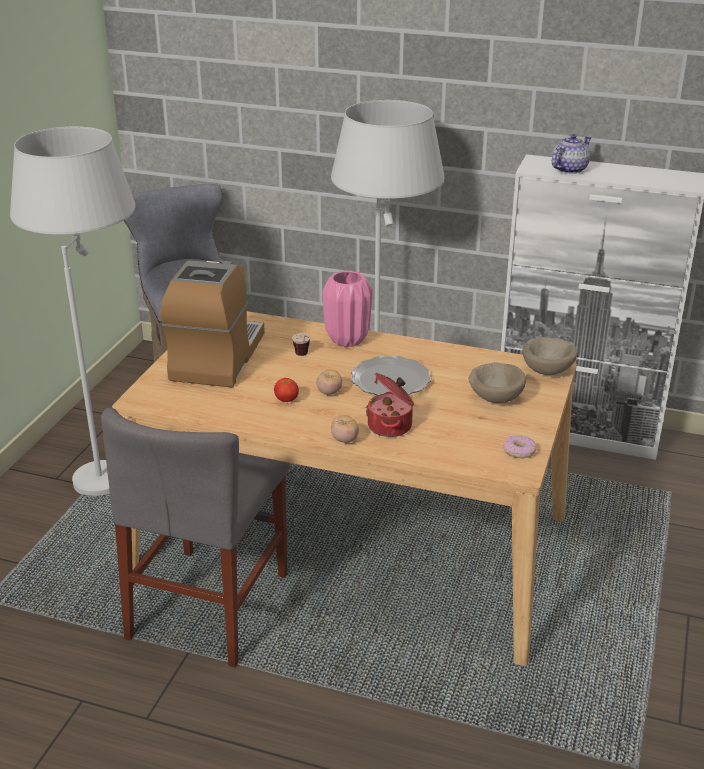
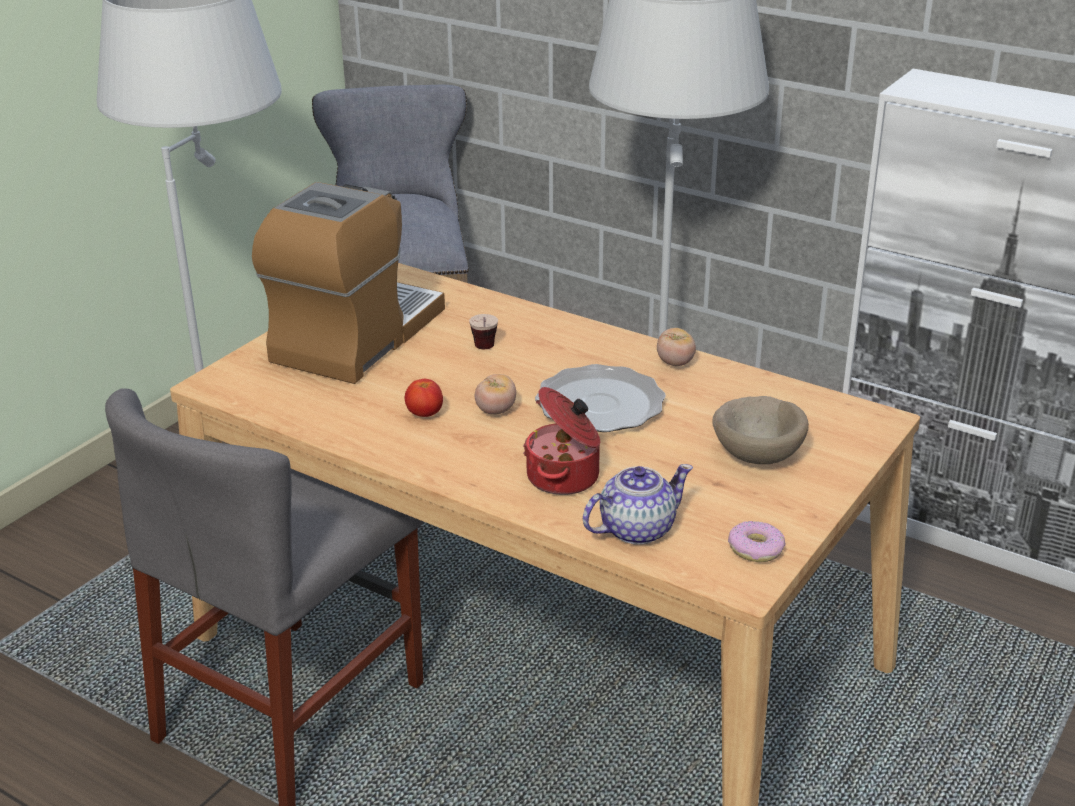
camera: 15 degrees right, 0 degrees up
(344, 439) = (481, 488): tomato -> tomato (675, 363)
(347, 339) = (564, 333): pink vase -> none
(548, 370) = (866, 421): beige bowl -> none
(568, 169) = (972, 96): teapot -> teapot (635, 529)

